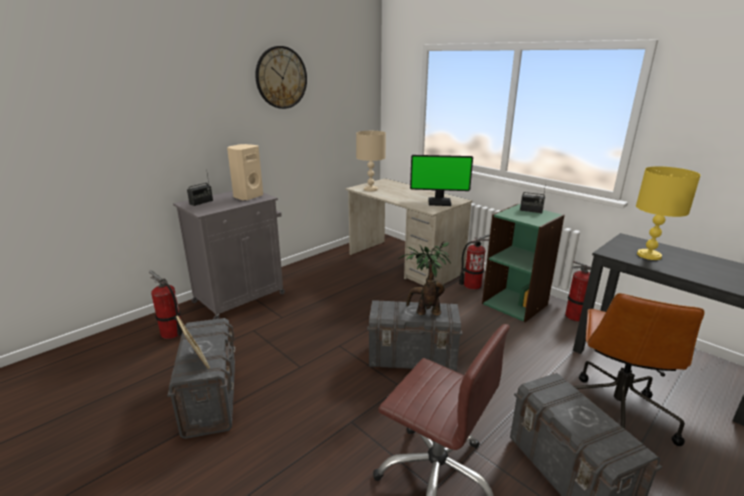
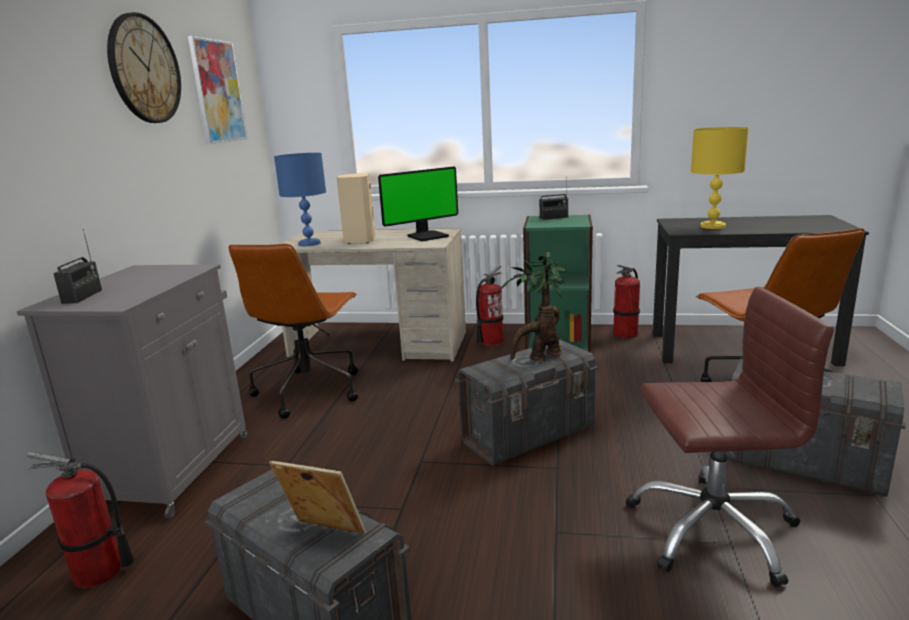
camera: 35 degrees left, 5 degrees down
(247, 196) = (161, 273): beige speaker -> beige speaker (359, 240)
(338, 278) = (309, 390): none -> brown office chair
(339, 86) = (218, 91): none -> picture
(370, 189) = (309, 243): beige table lamp -> blue table lamp

